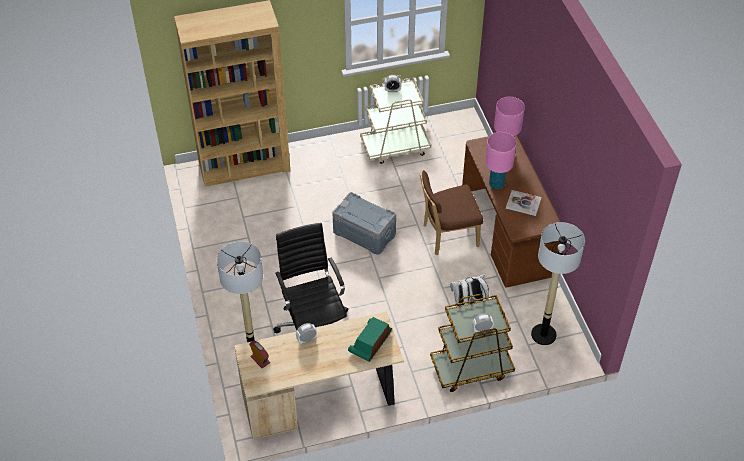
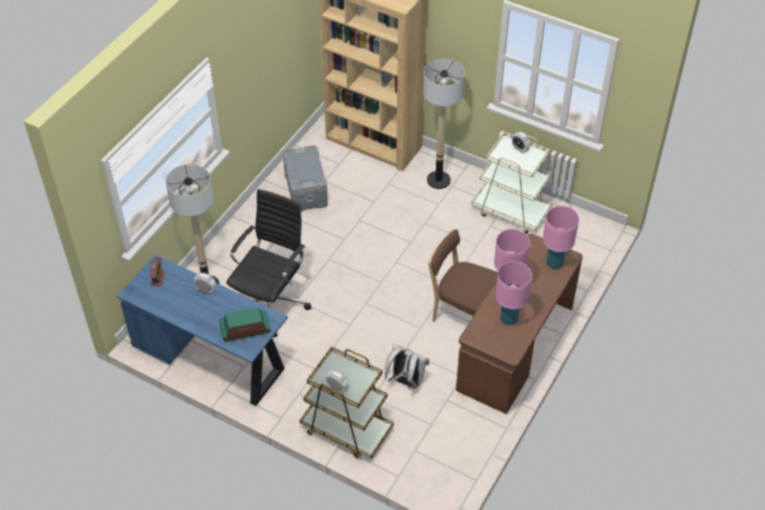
camera: 45 degrees right, 0 degrees up
(321, 399) = (211, 358): beige desk -> blue desk
(364, 233) = (398, 260): grey storage box -> grey storage box (306, 189)
(523, 204) = (509, 319): book -> pink table lamp
(543, 334) = (438, 453): floor lamp -> floor lamp (438, 180)

